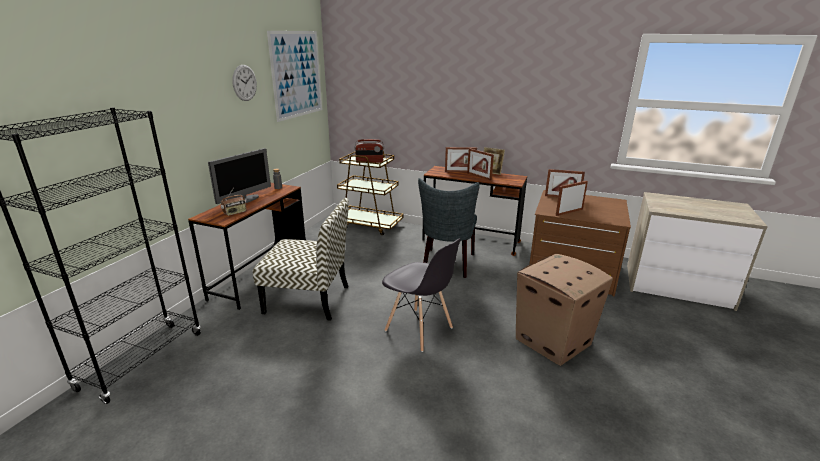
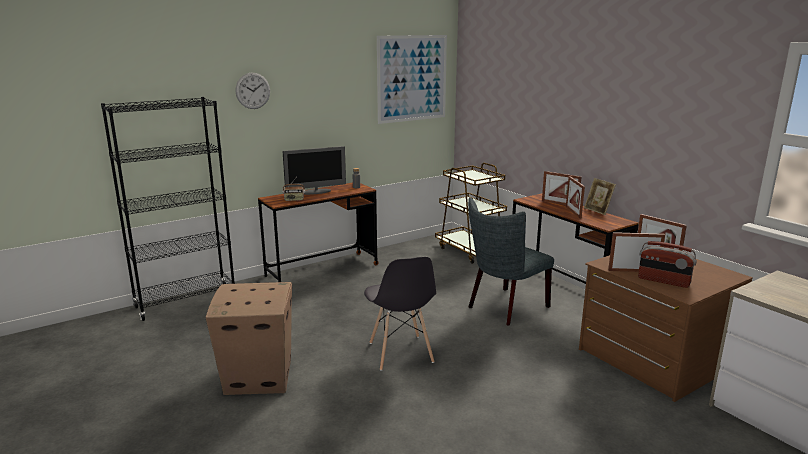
camera: 35 degrees right, 5 degrees down
(244, 83) = (341, 84): wall clock -> wall clock (253, 90)
(309, 299) = (338, 298): chair -> none
(369, 162) = (473, 178): radio -> radio (663, 281)
(552, 342) = (522, 412): cardboard box -> cardboard box (257, 377)

